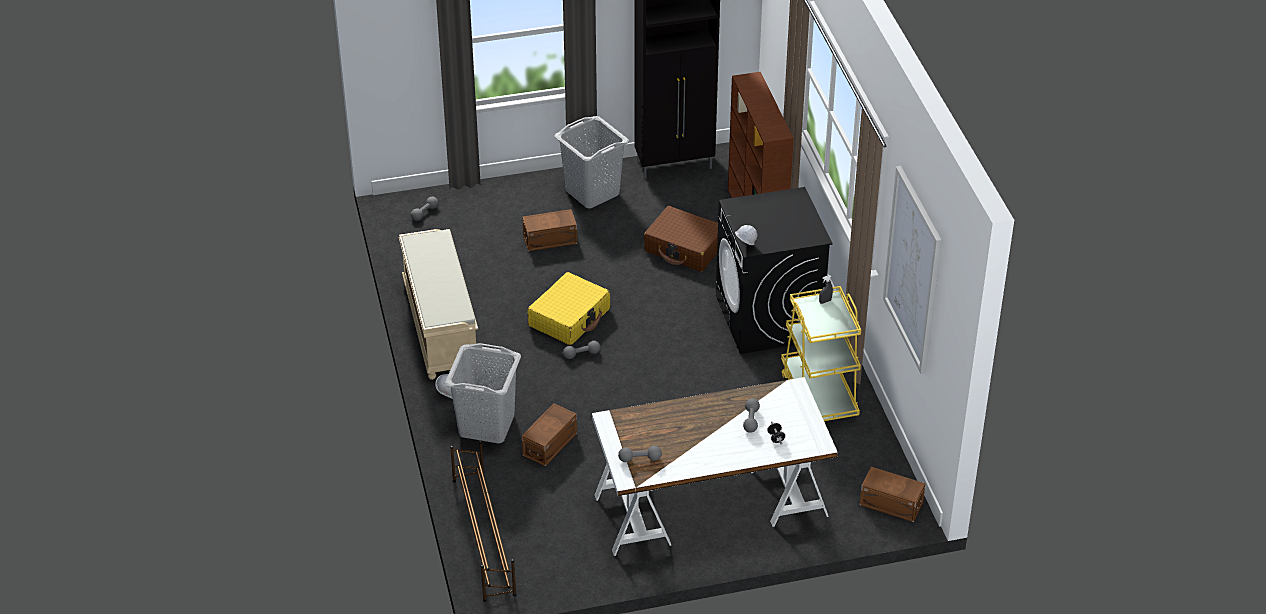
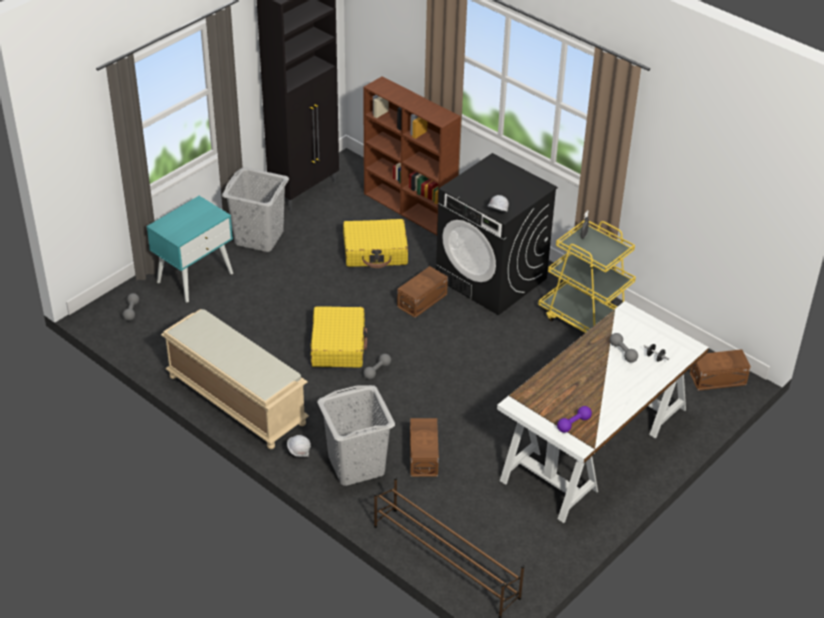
camera: 35 degrees left, 0 degrees up
(504, 205) = (195, 277): none -> turquoise nightstand
(551, 240) = (262, 289): brown storage box -> brown storage box (423, 300)
(640, 459) = (573, 424): grey dumbbell -> purple dumbbell
(685, 248) = (375, 251): brown suitcase -> yellow suitcase
(913, 269) = (695, 170): picture -> none

